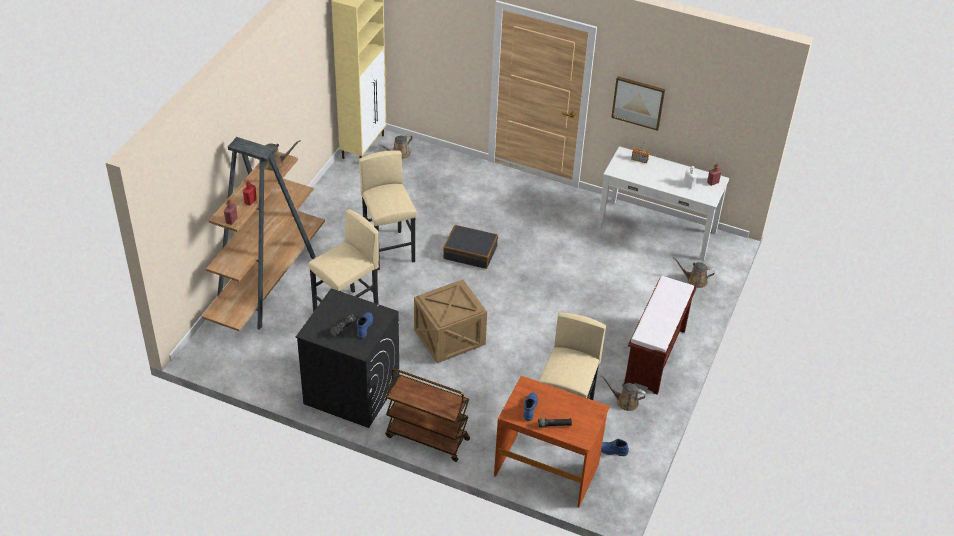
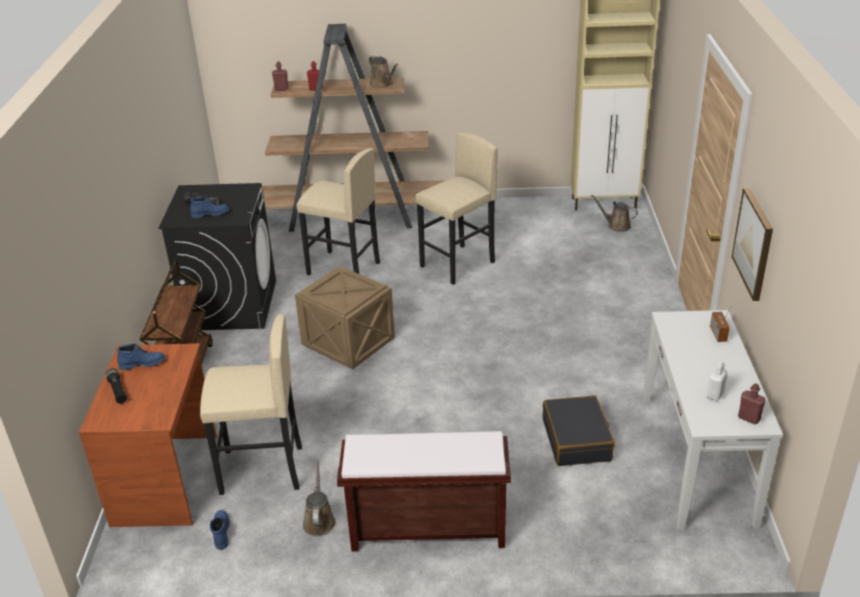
camera: 70 degrees right, 10 degrees down
(470, 252) = (501, 316): black suitcase -> black suitcase (577, 440)
(694, 280) = (623, 531): brown watering can -> none

